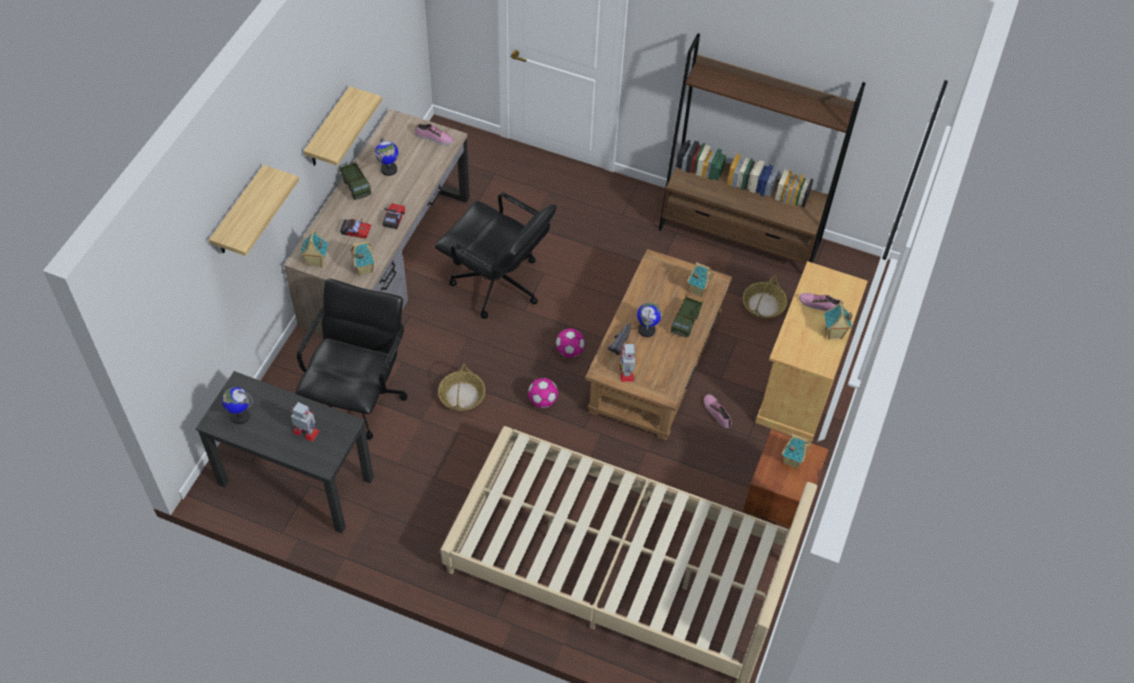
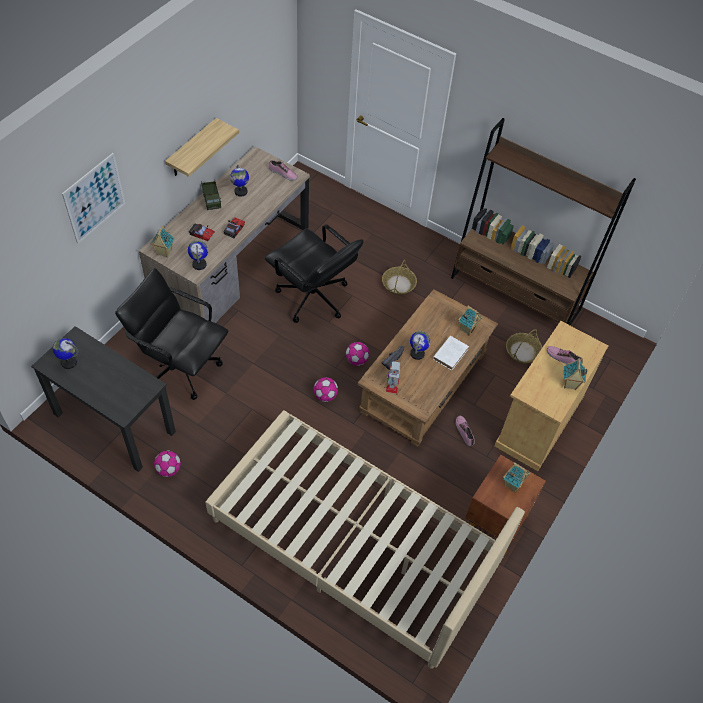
camera: 10 degrees right, 0 degrees up
(239, 213) = (94, 198): shelf -> picture
(306, 431) = (117, 384): toy robot -> none
(358, 398) = (181, 367): black office chair -> black office chair turned 90 degrees counterclockwise
(364, 269) = (199, 264): toy house -> globe
(378, 523) = (168, 469): none -> football
(462, 395) = (262, 379): basket -> basket (398, 284)
(685, 322) = (451, 353): toy truck -> white book

